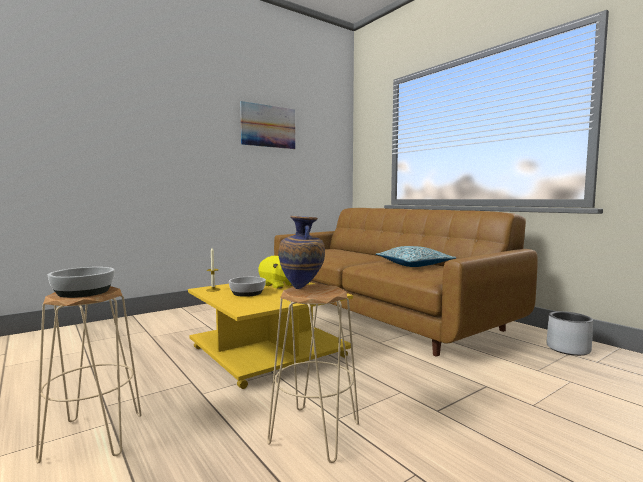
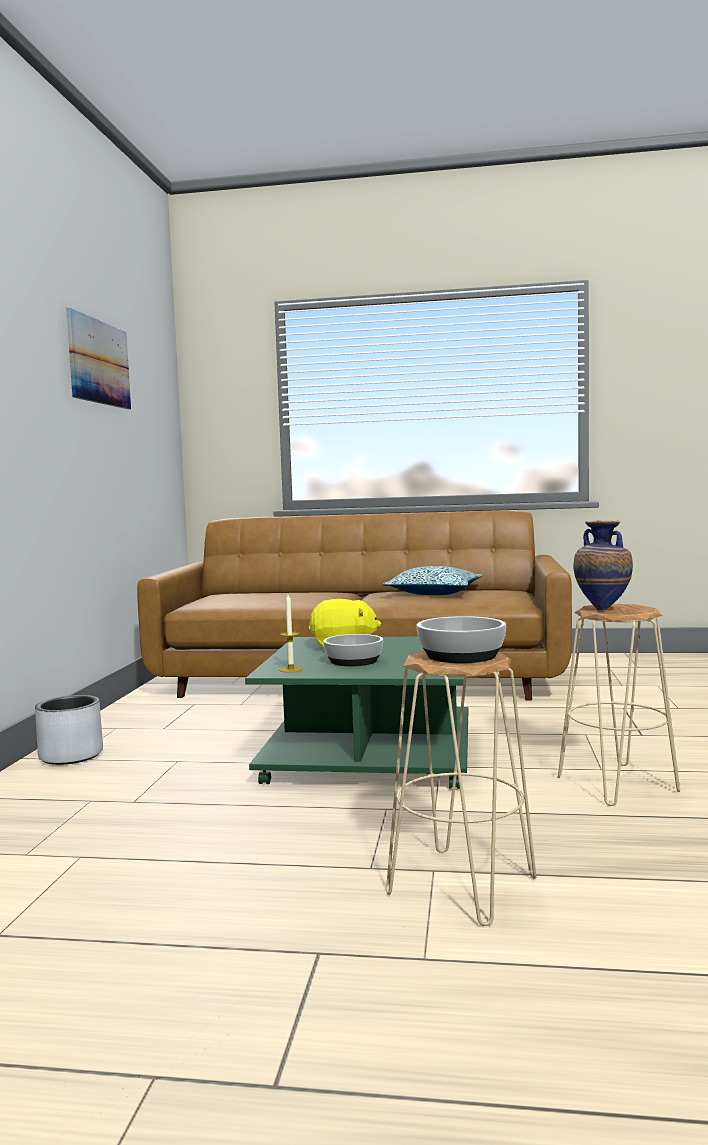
camera: 45 degrees left, 0 degrees up
(270, 352) = (372, 753): yellow coffee table -> green coffee table
(568, 349) = (600, 664): grey planter -> grey planter (71, 755)

